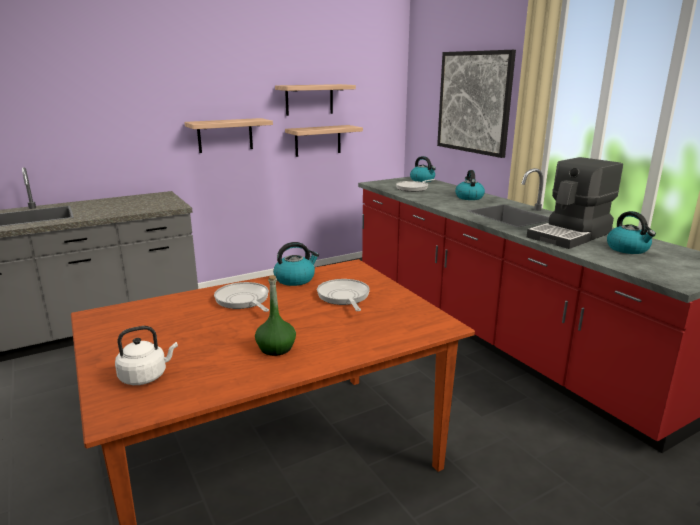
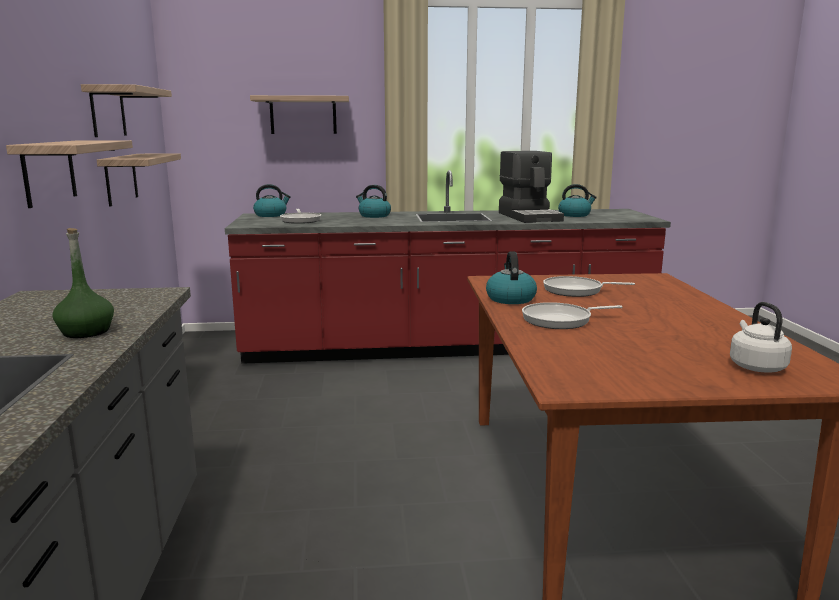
camera: 65 degrees left, 5 degrees down
(276, 348) = (692, 320): green bottle -> green bottle (86, 332)
(474, 102) = (303, 115): picture -> shelf

